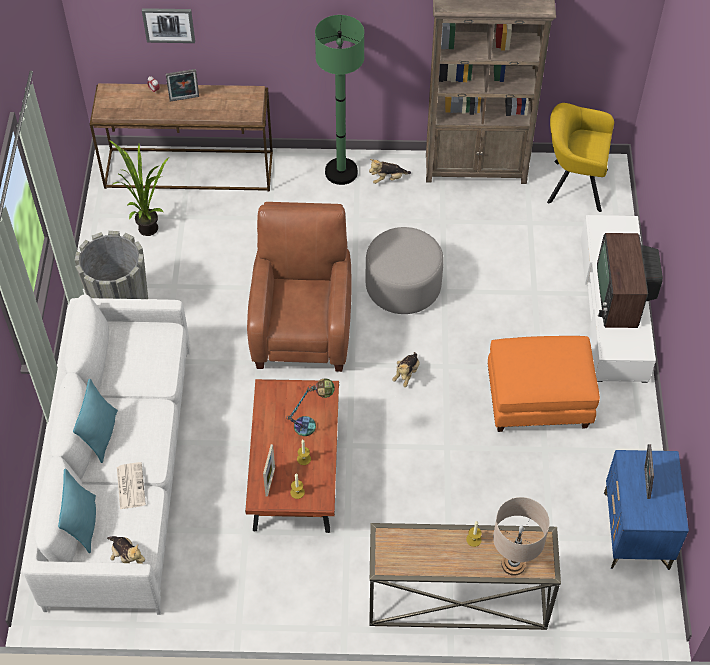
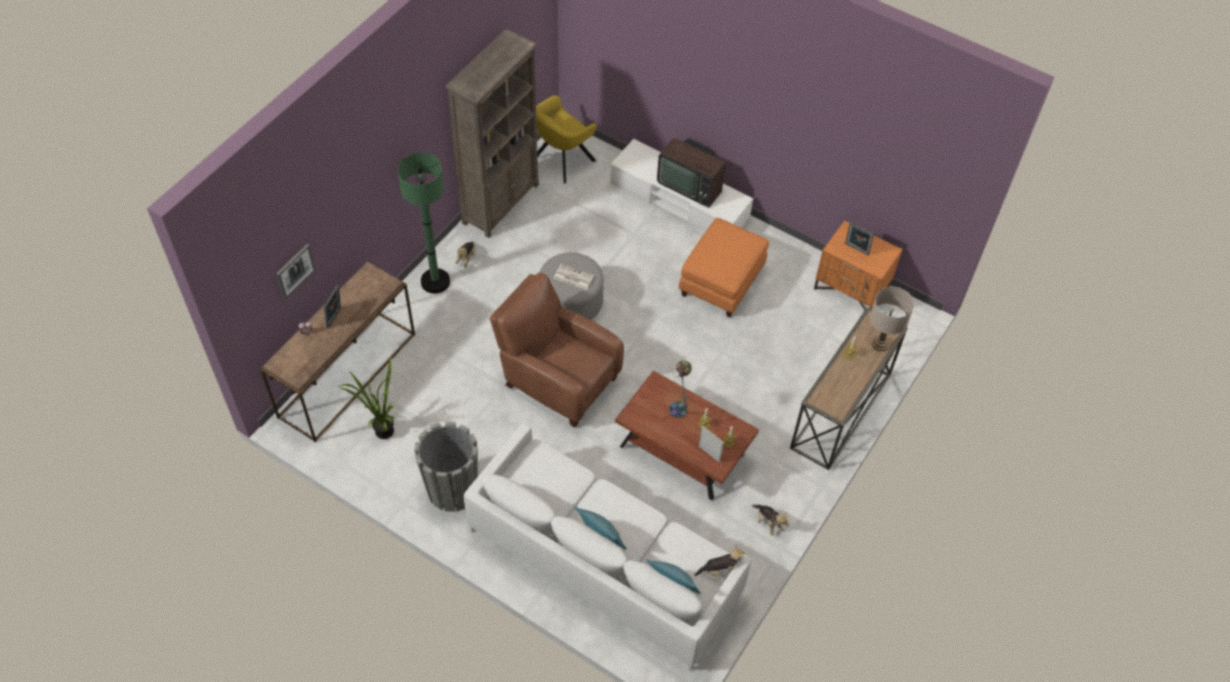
camera: 60 degrees left, 0 degrees up
(130, 485) = (659, 539): newspaper -> newspaper (573, 277)
(406, 374) = (646, 341): plush toy -> plush toy (768, 522)
(636, 531) = (851, 289): blue nightstand -> orange nightstand

